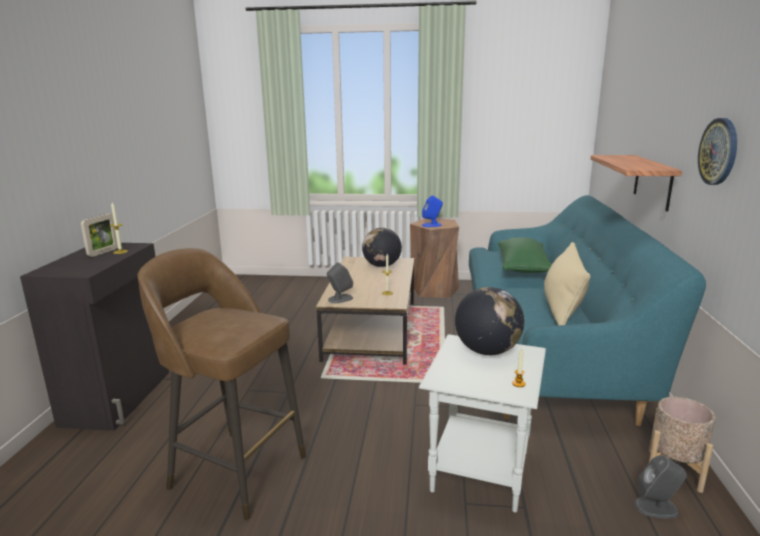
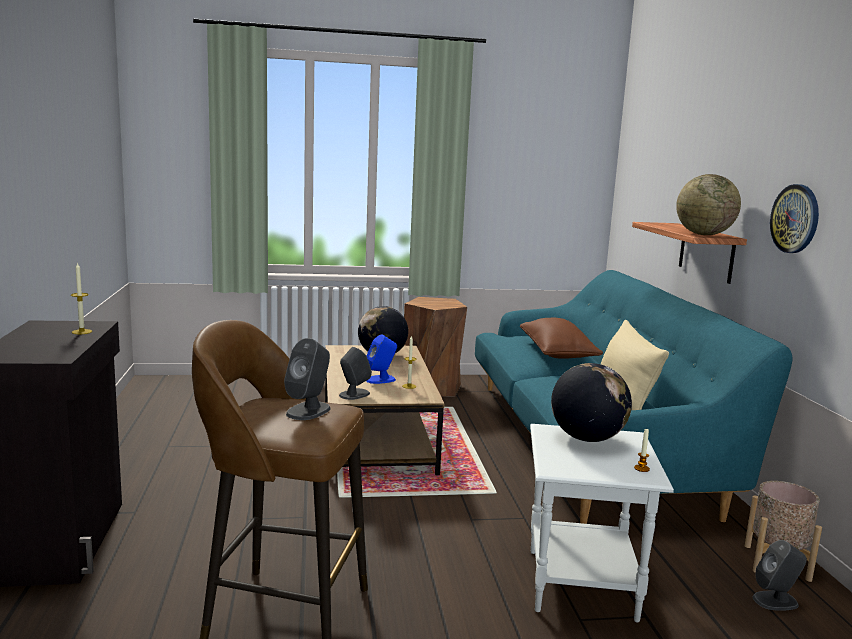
camera: 15 degrees left, 5 degrees down
(103, 252) = (56, 332): picture frame -> none
(238, 321) = (308, 411): none -> grey speaker
(432, 225) = (433, 304): blue speaker -> blue speaker (380, 379)
(523, 268) = (557, 354): green pillow -> brown pillow
(641, 167) = (704, 234): none -> globe

